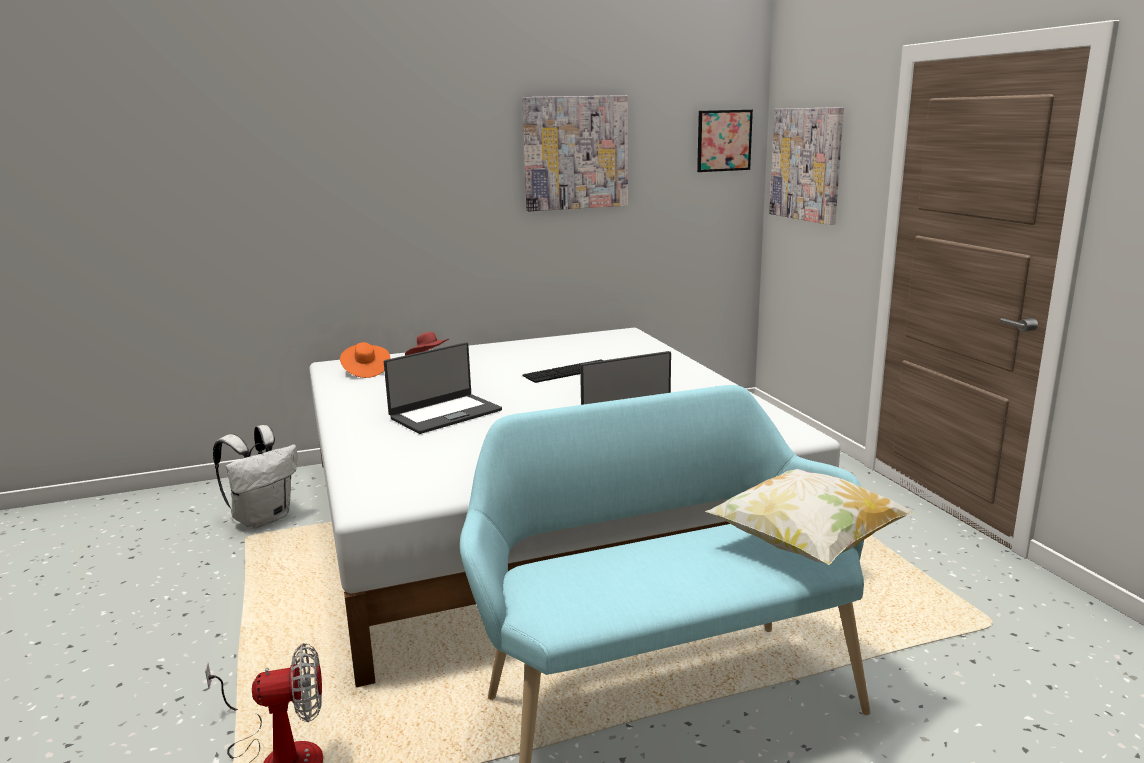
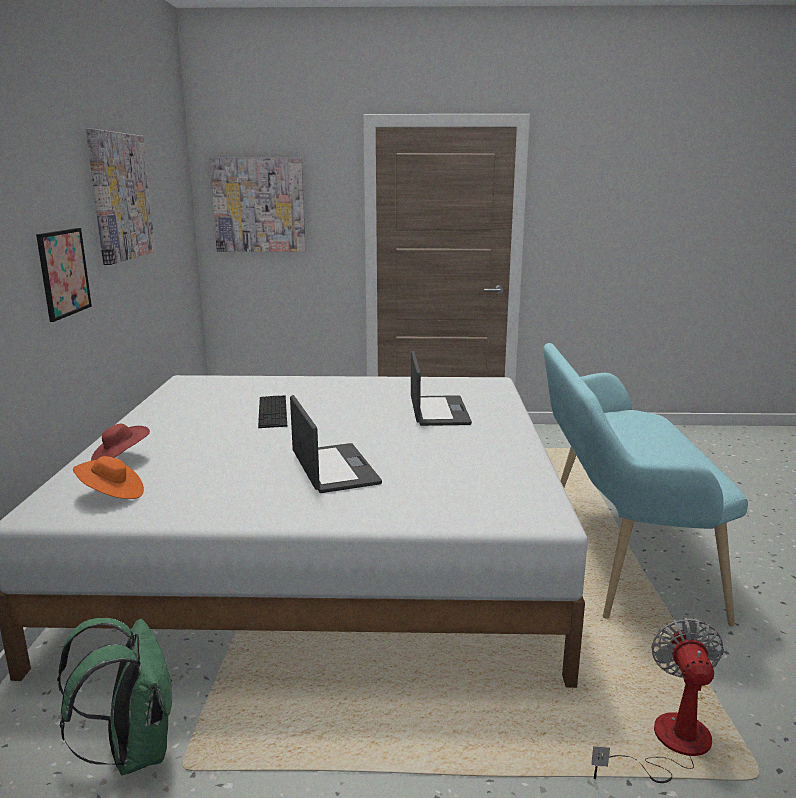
camera: 70 degrees left, 0 degrees up
(263, 518) = (133, 750): white backpack -> green backpack
(724, 140) = (179, 186): picture -> picture (64, 273)
(805, 545) = (632, 416): pillow -> none

